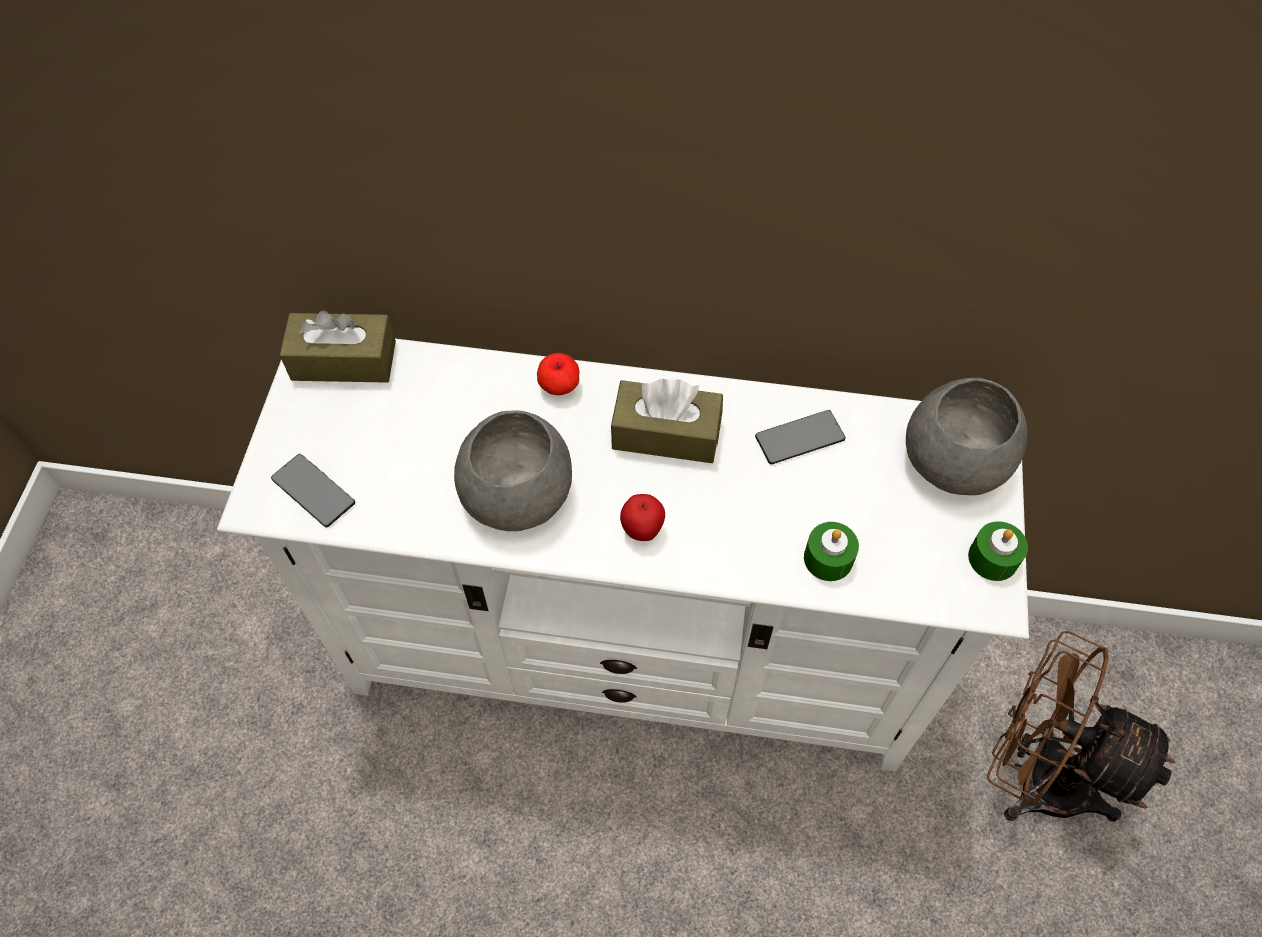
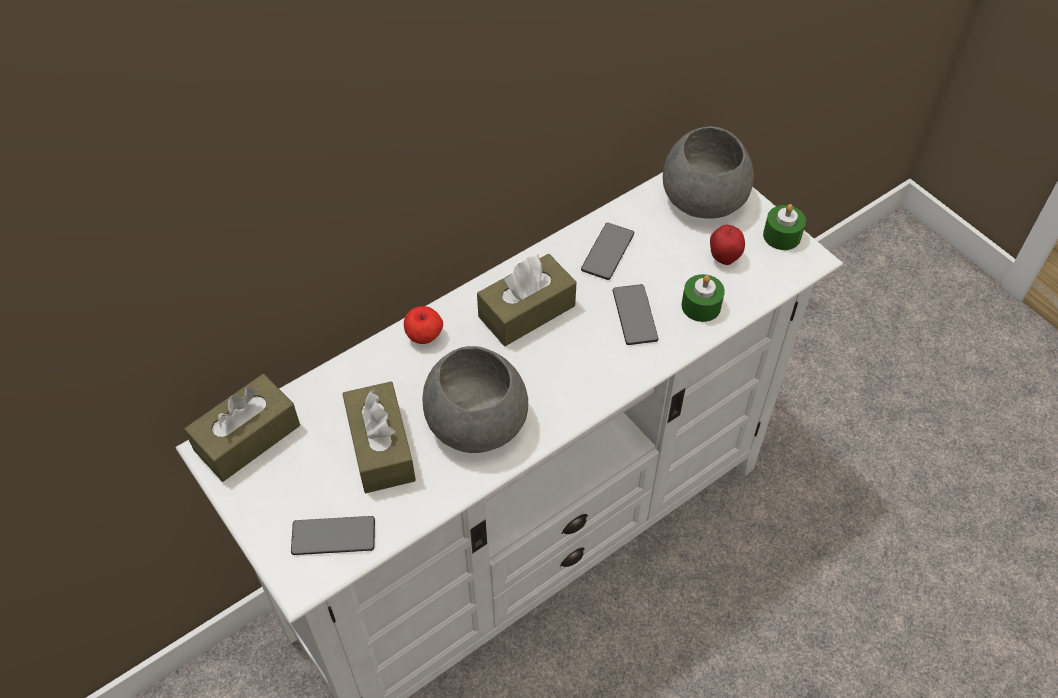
camera: 45 degrees left, 5 degrees down
(423, 451) = (381, 447): none -> brown tissue box
(642, 530) = (580, 378): apple -> apple (724, 258)
(756, 516) = (635, 315): none -> phone
(1035, 775) = (825, 403): brown fan -> none

